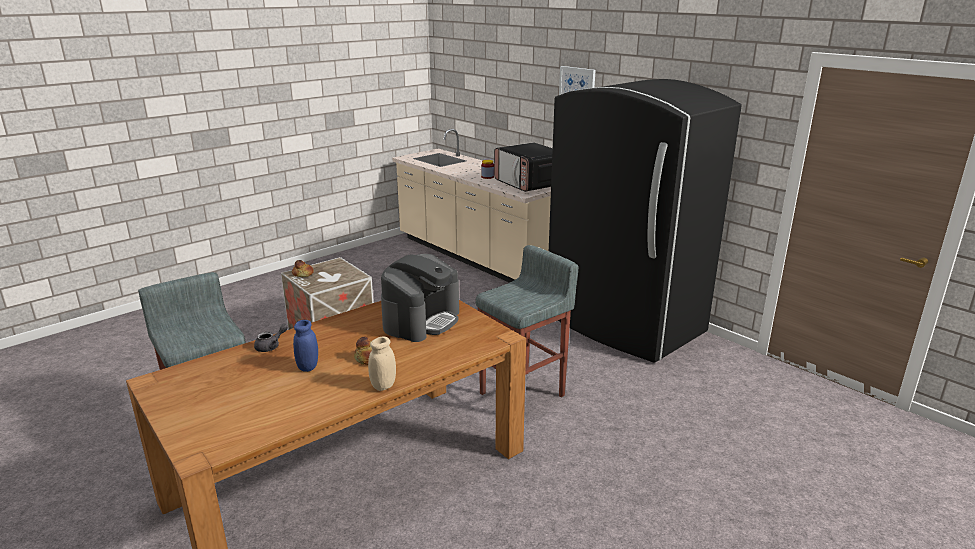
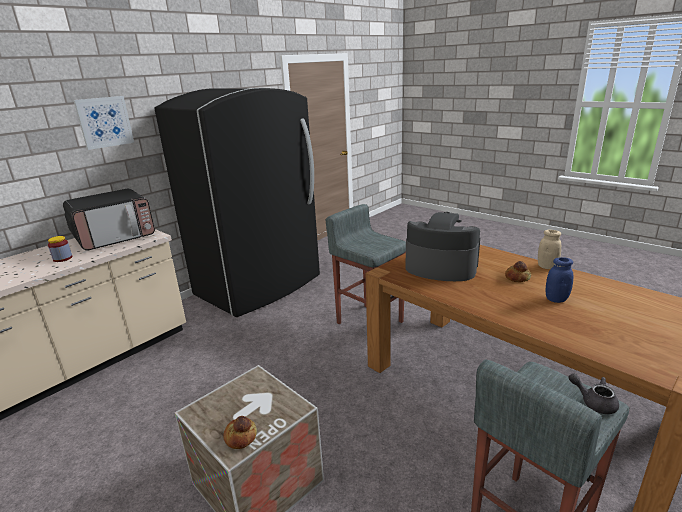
camera: 95 degrees left, 0 degrees up
(271, 346) = (544, 326): grey teapot -> grey teapot (594, 402)

